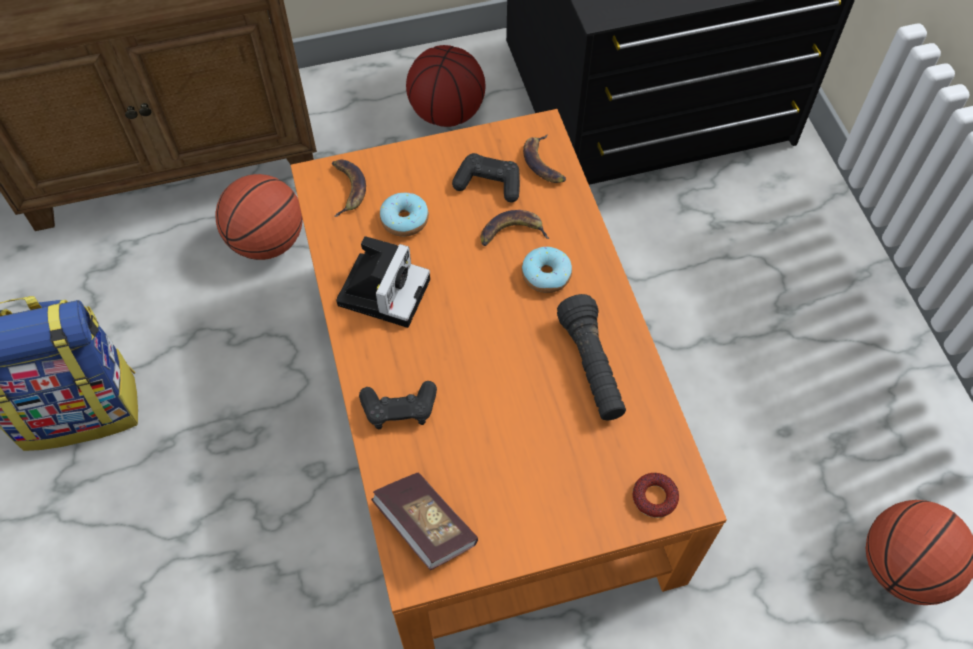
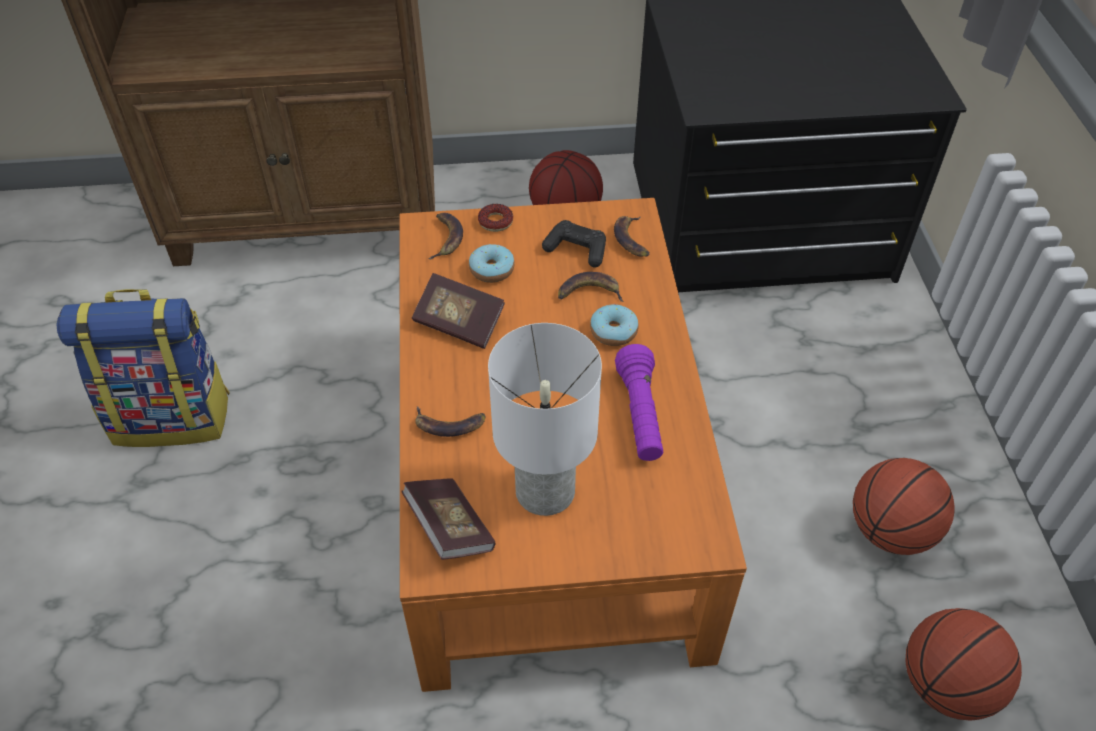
camera: 10 degrees right, 10 degrees down
(267, 242) = (376, 301): basketball -> basketball (890, 531)
(384, 289) = (459, 323): camera -> book
(399, 409) = (449, 424): black game controller -> banana
(515, 469) = (547, 492): none -> white table lamp
(591, 367) = (640, 415): black flashlight -> purple flashlight
(654, 497) = (677, 537): donut -> donut (495, 221)

